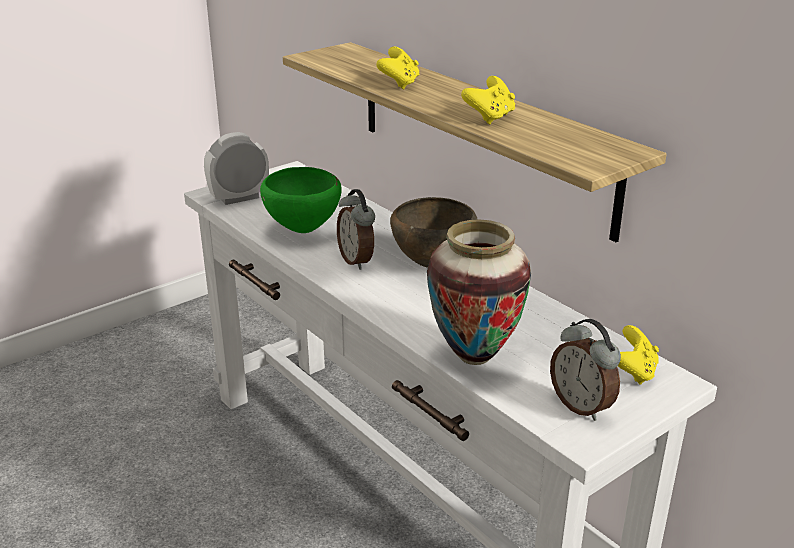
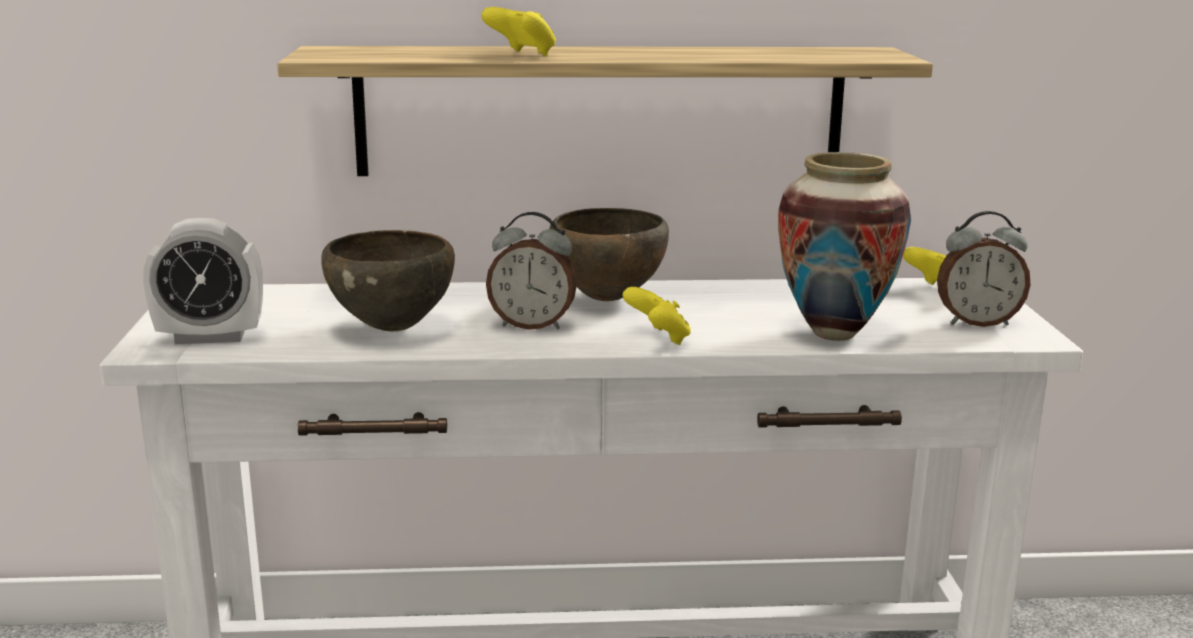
camera: 55 degrees left, 10 degrees down
(239, 198) = (210, 337): alarm clock -> alarm clock turned 105 degrees counterclockwise
(304, 230) = (393, 328): green bowl -> brown bowl
(490, 117) = (705, 54): yellow game controller -> yellow game controller (658, 338)

